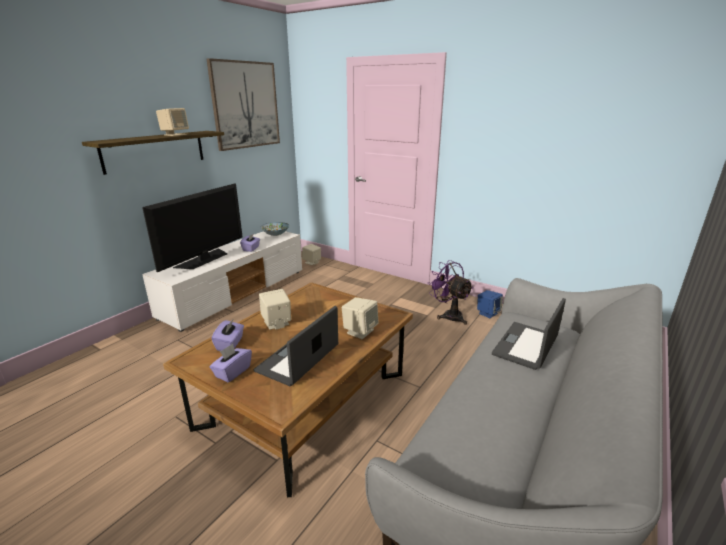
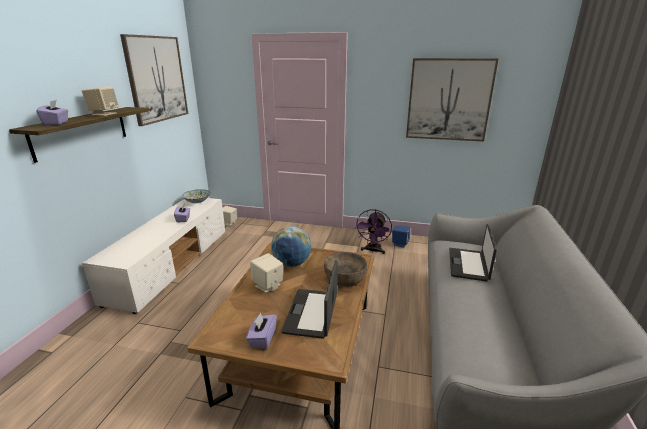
camera: 20 degrees left, 0 degrees up
(204, 259) = (141, 237): television -> none
(230, 344) = (239, 313): purple tissue box -> purple tissue box (56, 123)
(316, 306) = (292, 264): none -> globe
(360, 331) = (345, 278): beige speaker -> brown bowl
(449, 315) = (373, 250): purple fan -> purple fan turned 105 degrees counterclockwise
(566, 137) = (449, 100): none -> picture

